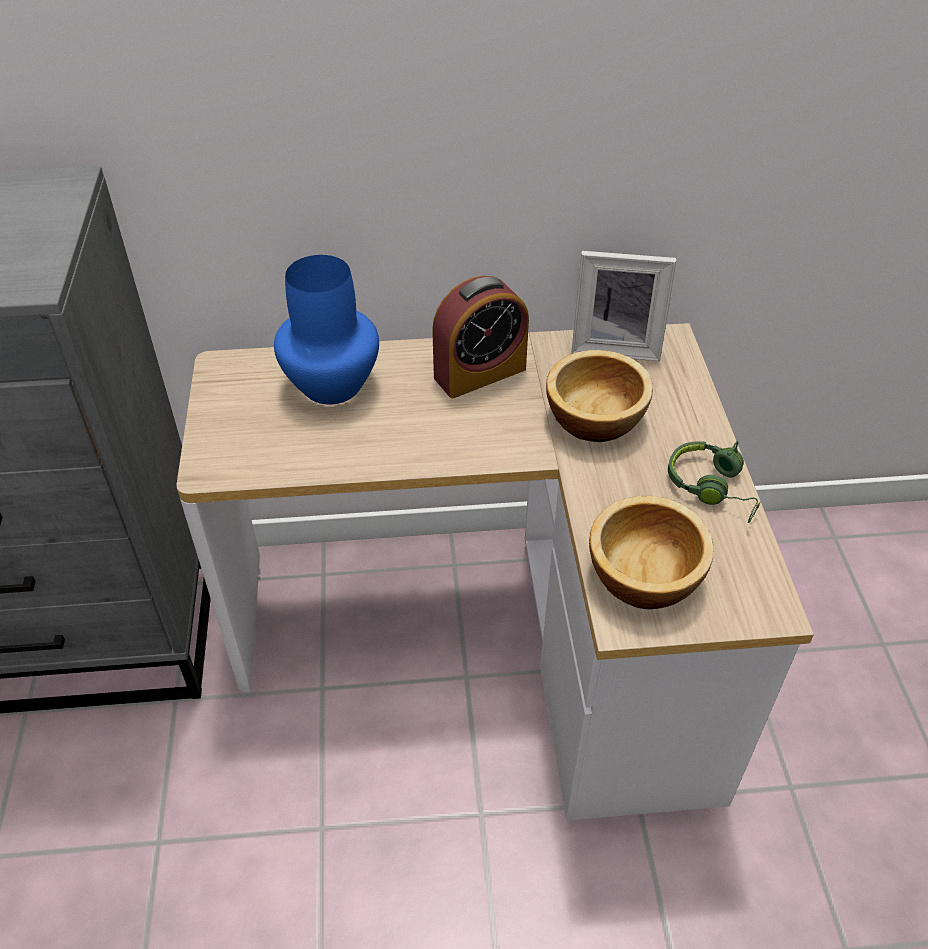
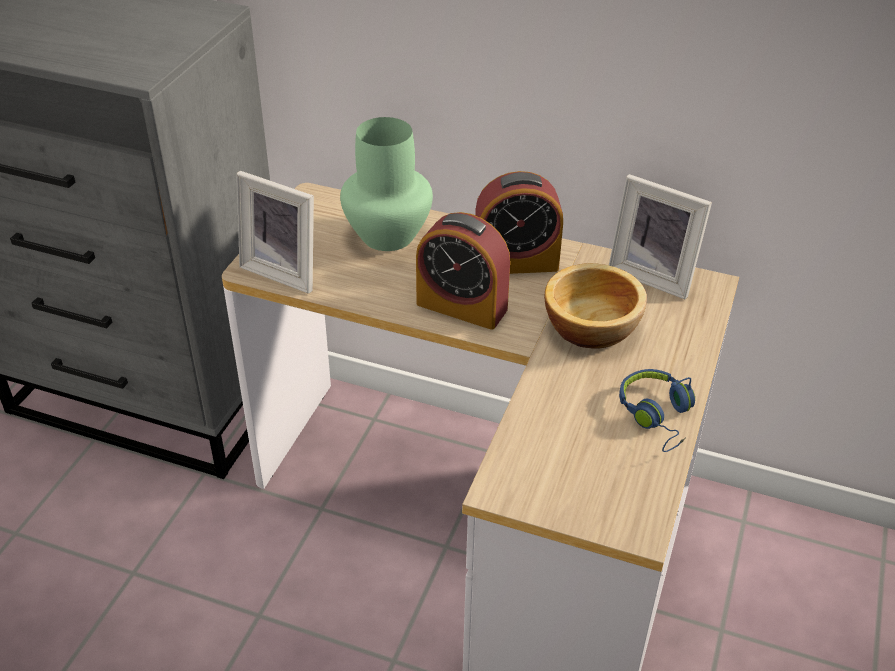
camera: 25 degrees right, 5 degrees down
(246, 460) = (285, 270): none -> picture frame
(330, 385) = (386, 236): blue vase -> green vase
(458, 438) = (461, 306): none -> alarm clock
(643, 573) = (544, 460): bowl -> none
(713, 488) = (658, 416): green headphones -> blue headphones

